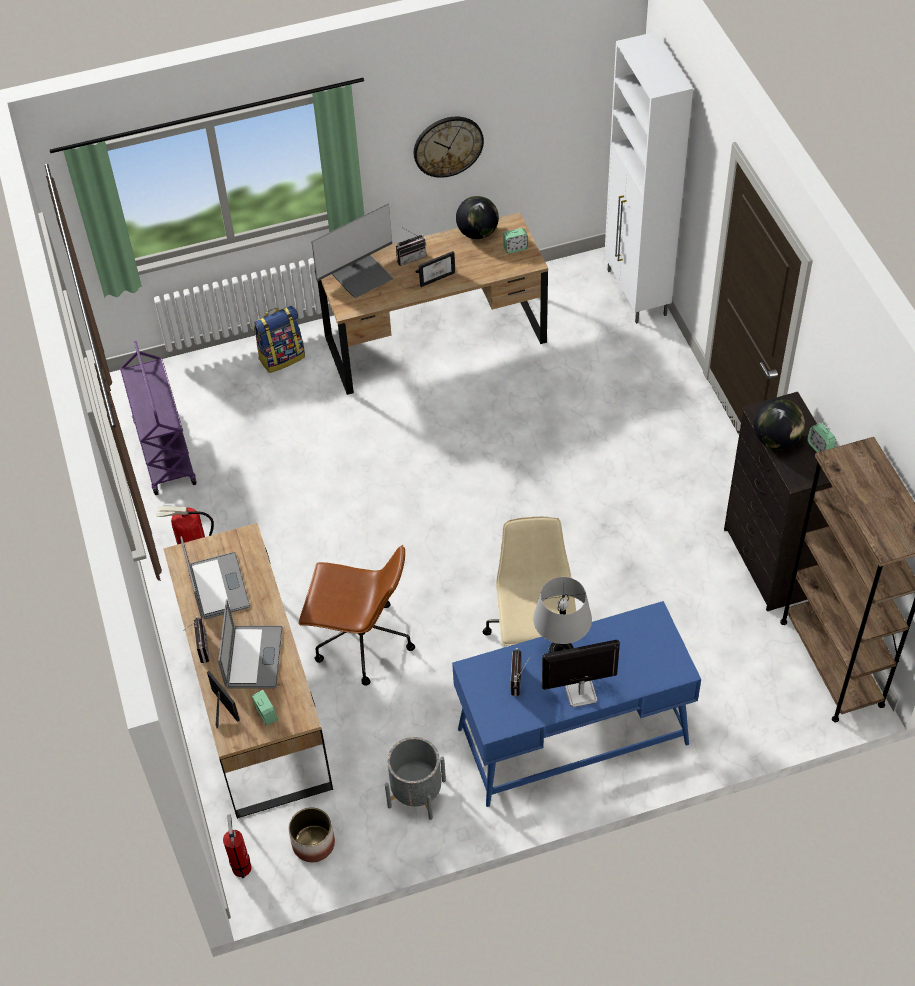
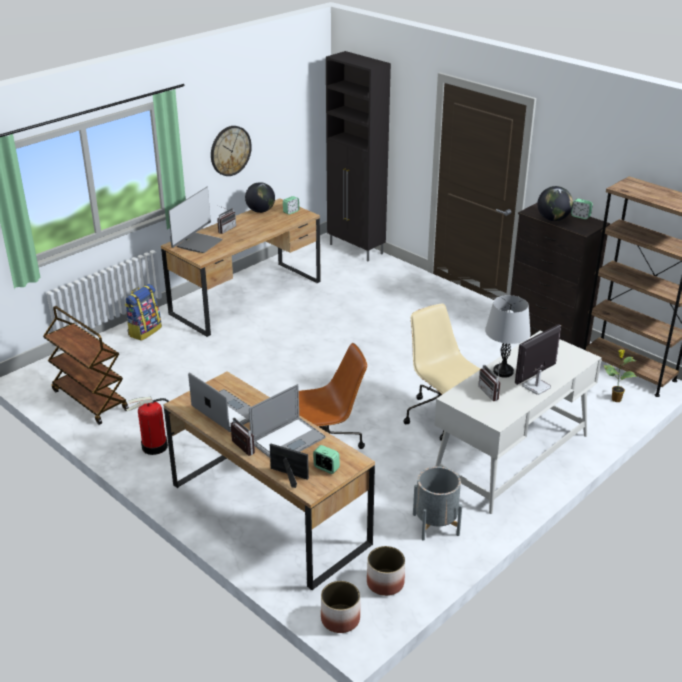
camera: 30 degrees left, 20 degrees down
(164, 452) = (89, 400): purple cart -> brown cart
(241, 865) = (340, 619): fire extinguisher -> planter
(253, 657) = (288, 440): laptop -> laptop turned 75 degrees clockwise
(436, 276) = (250, 233): picture frame -> none
(572, 736) = (511, 456): blue desk -> white desk
(636, 293) = (356, 249): white cabinet -> black cabinet
(774, 703) = (615, 399): none -> potted plant

